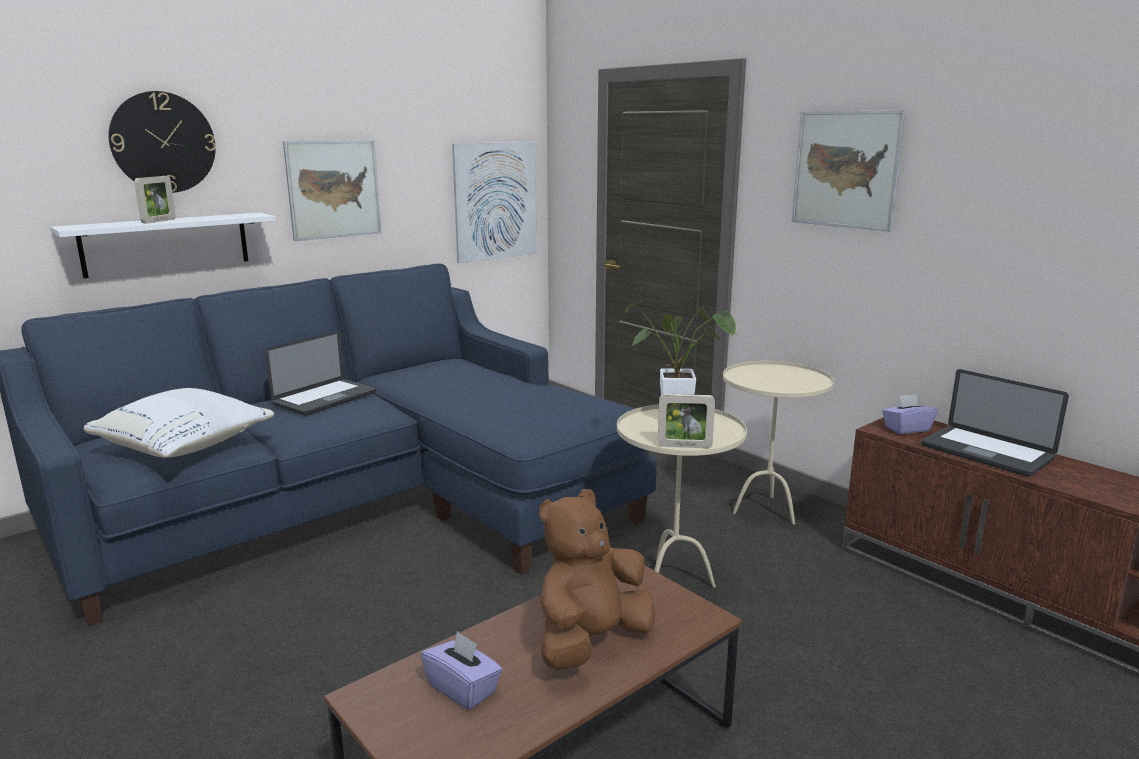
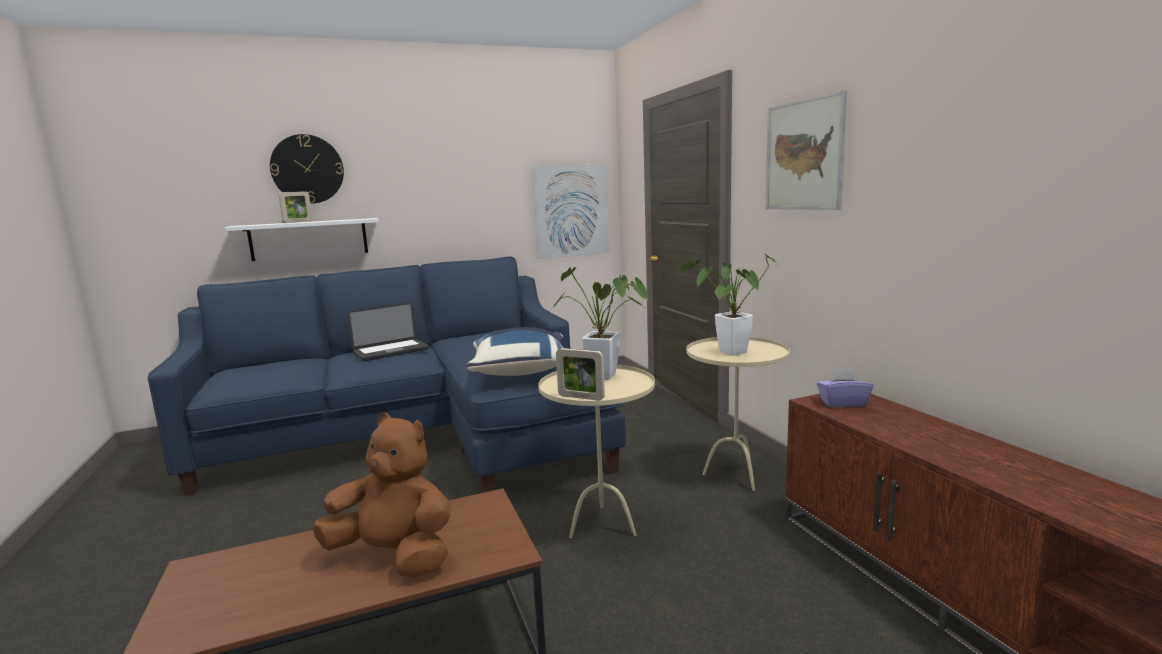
camera: 20 degrees right, 5 degrees down
(186, 447) = (268, 376): white pillow -> none
(334, 189) = (434, 201): picture -> none
(463, 689) = (261, 575): purple tissue box -> none
(545, 416) = (521, 371): none -> blue pillow
(591, 642) = (395, 556): brown plush toy -> brown plush toy turned 45 degrees clockwise
(771, 382) = (728, 353): none -> potted plant
(986, 452) = (910, 431): laptop -> none

